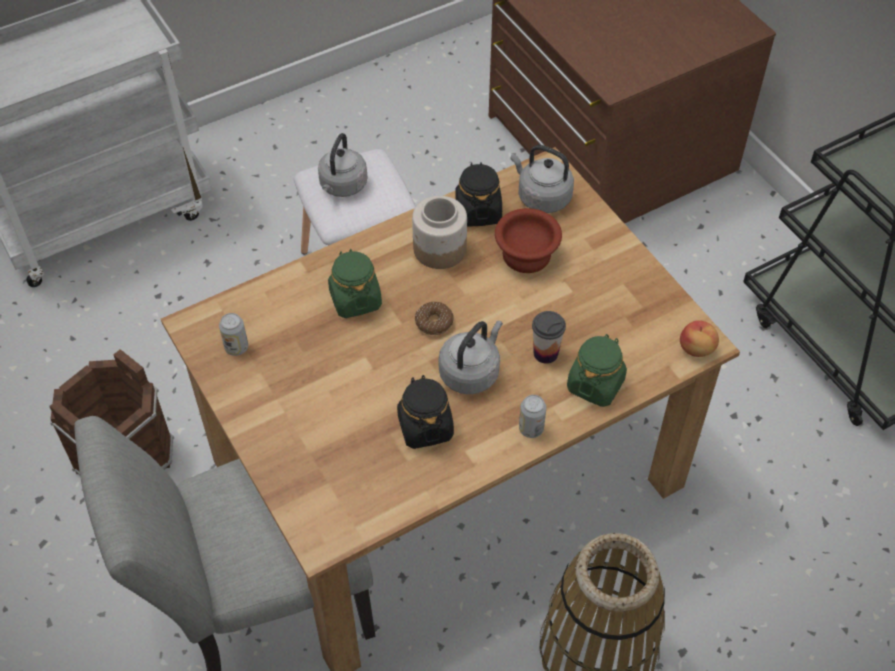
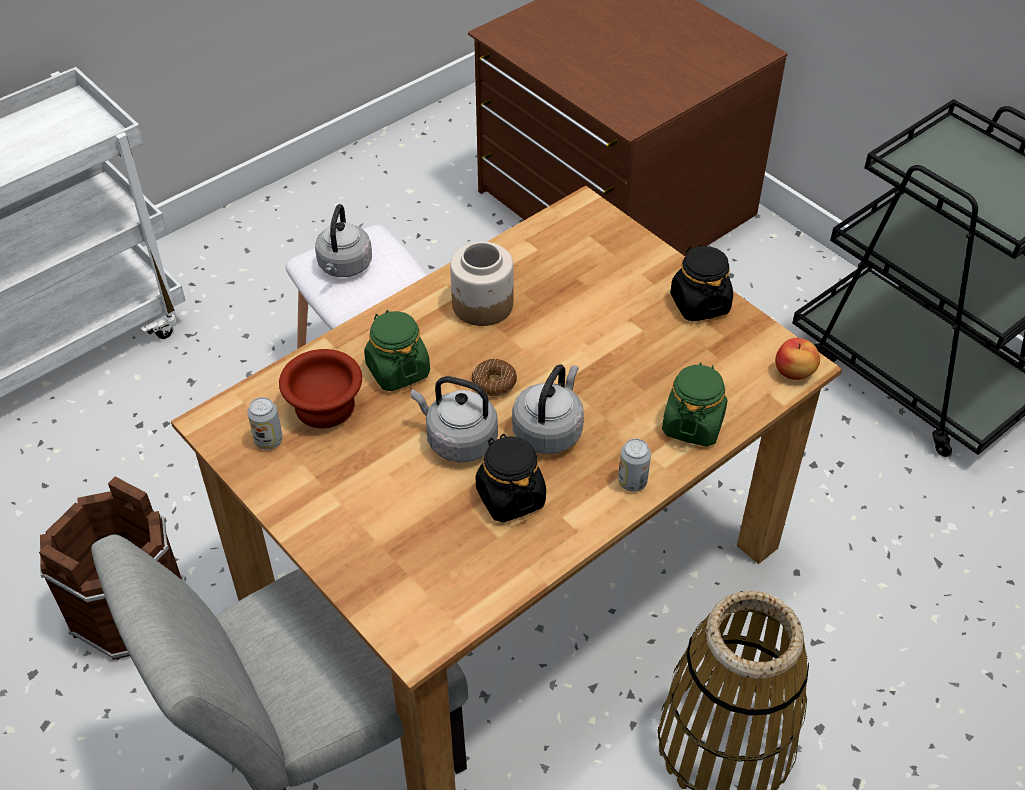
camera: 10 degrees left, 5 degrees down
(478, 212) = (516, 261): black jar -> black jar (699, 304)
(524, 256) = (580, 300): brown bowl -> brown bowl (323, 407)
(541, 197) = (583, 237): grey kettle -> grey kettle (458, 440)
(545, 353) = (628, 399): cup -> none

